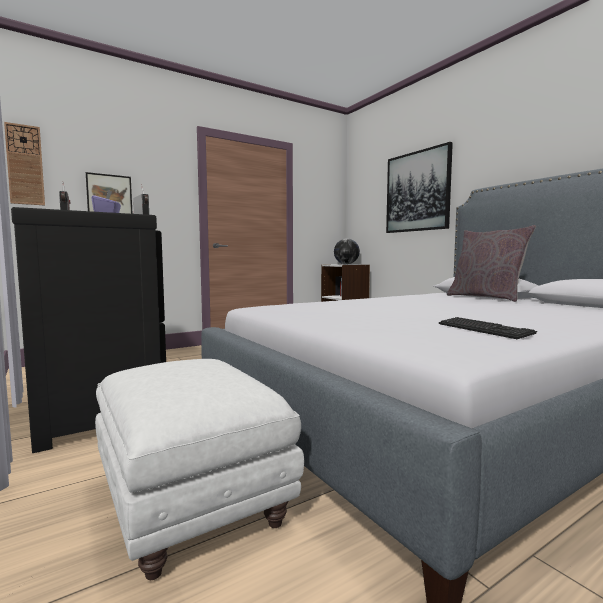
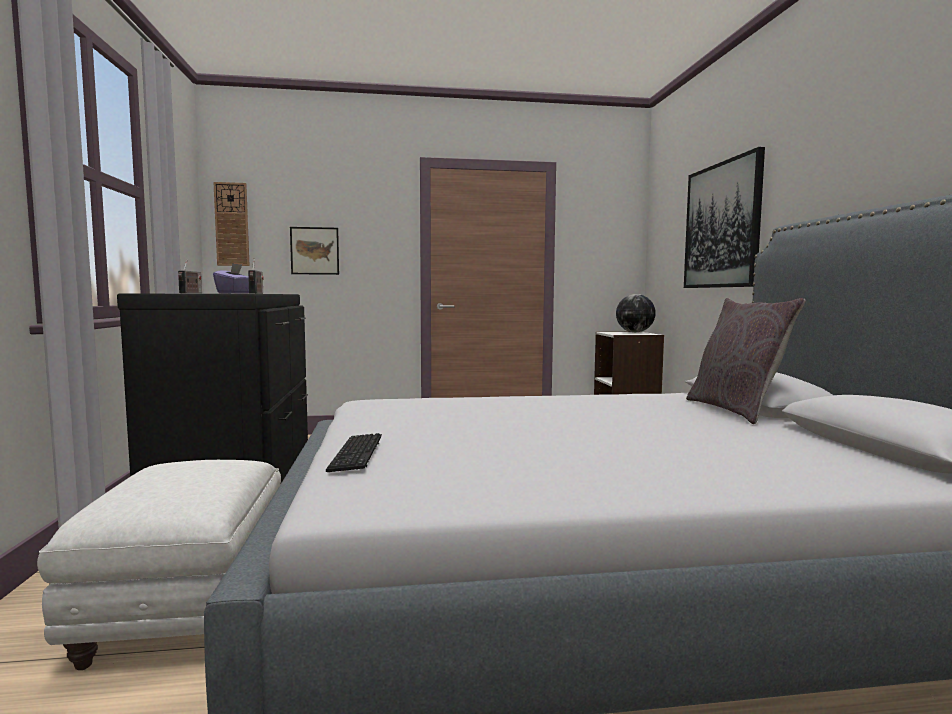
camera: 25 degrees right, 0 degrees up
(483, 330) = (500, 472): keyboard -> keyboard (356, 454)

